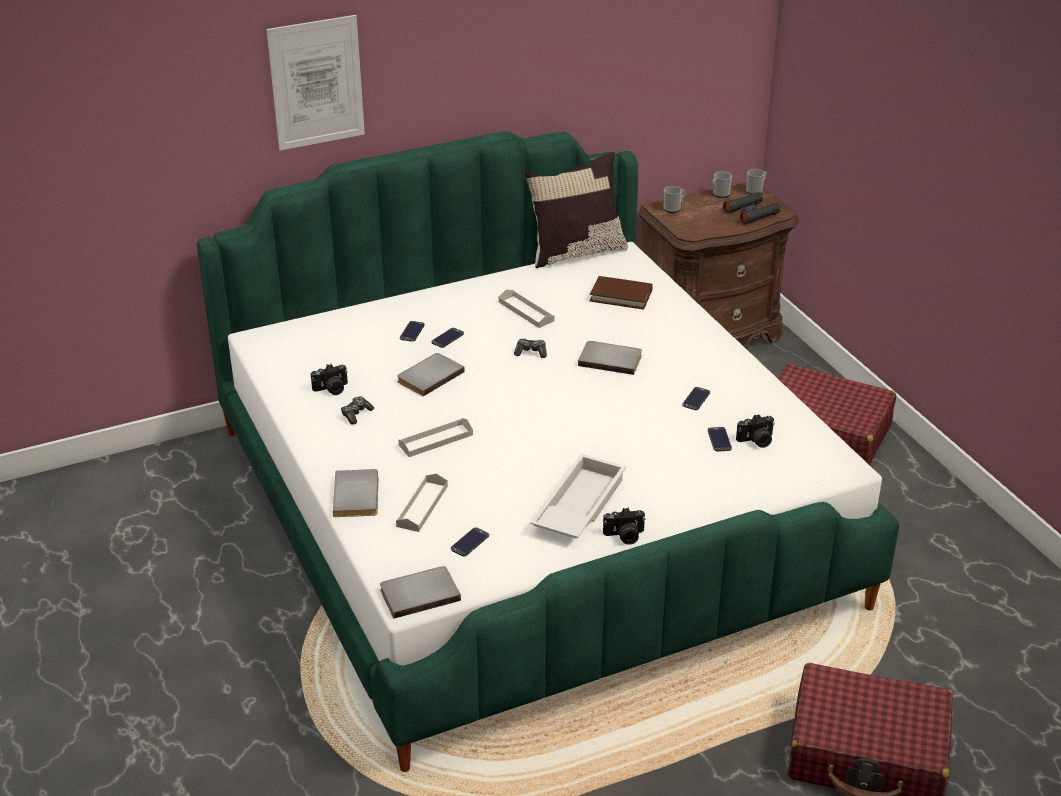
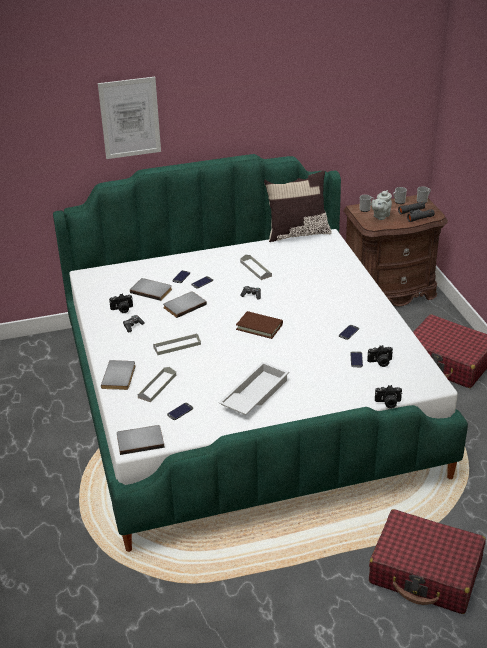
camera: 10 degrees right, 0 degrees up
(610, 359) = (301, 303): grey book -> grey book (152, 290)
(621, 296) = (318, 263): brown book -> brown book (259, 327)
(624, 536) = (278, 416): camera -> camera (388, 403)
(698, 218) = (380, 216): none -> grey teapot

